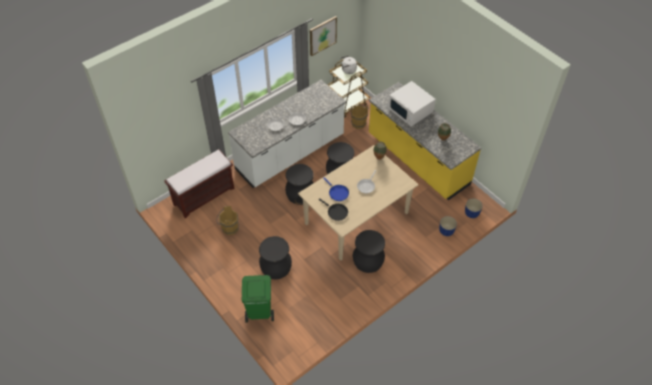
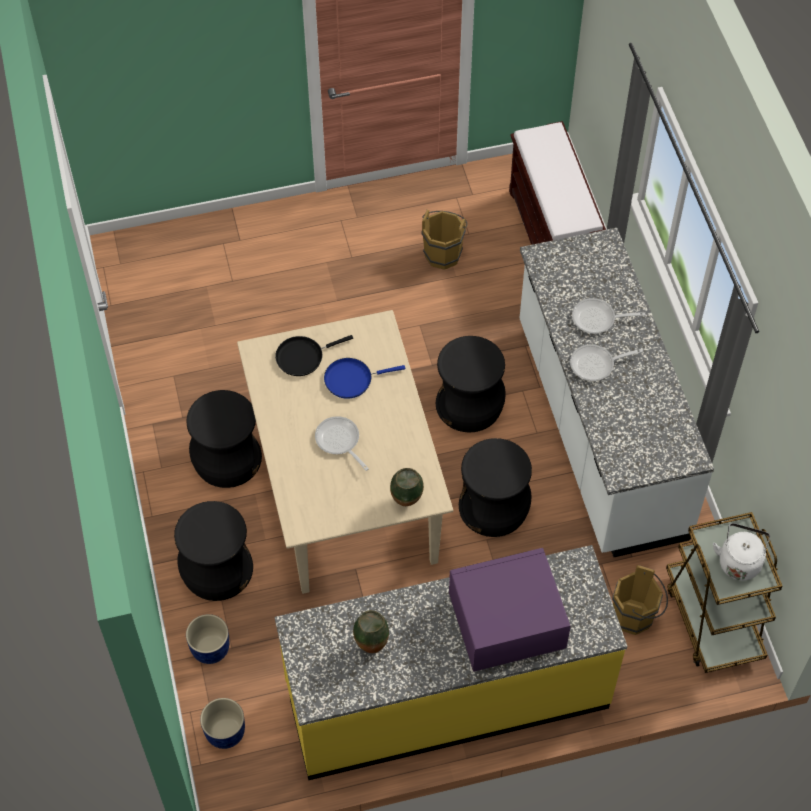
camera: 115 degrees right, 5 degrees up
(259, 312) = (225, 241): green trash can -> none
(276, 267) = (307, 298): black stool -> black stool (217, 570)
(322, 35) = (777, 426): picture -> none
(410, 111) = (505, 621): white microwave -> purple microwave

